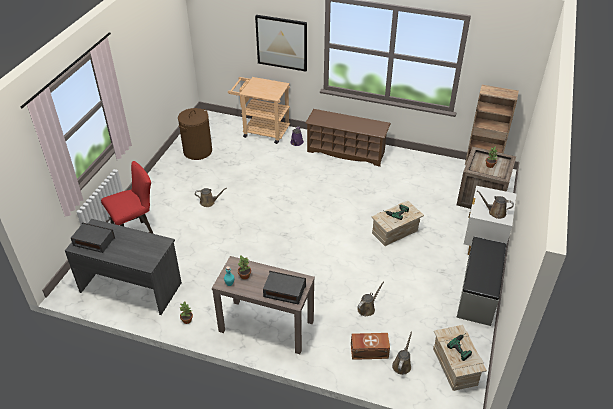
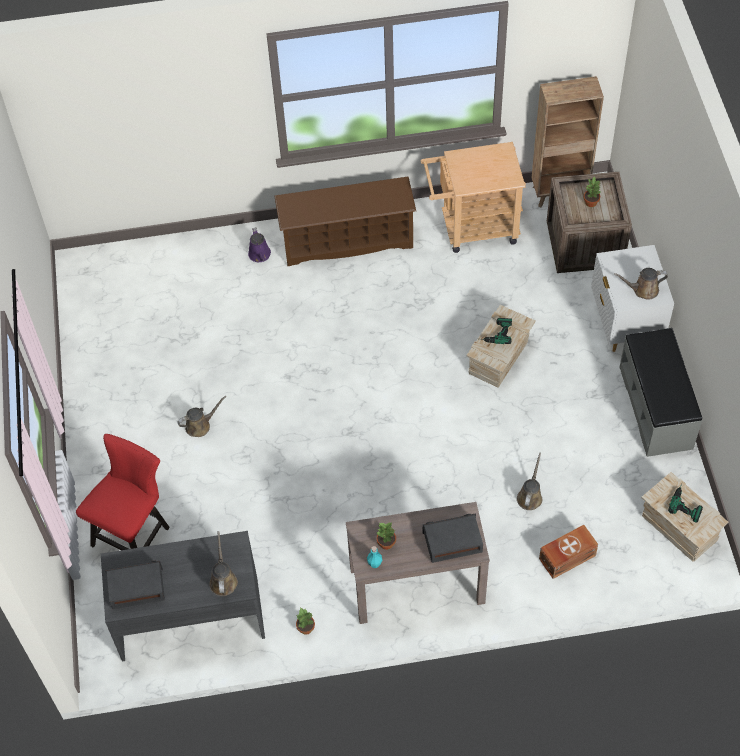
camera: 25 degrees left, 15 degrees up
(197, 151) = (113, 338): brown laundry basket -> none
(262, 131) = (190, 254): beige cart -> beige cart (472, 228)
(282, 42) = (197, 117): picture -> none
(402, 364) = (616, 556): brown watering can -> brown watering can (223, 580)

